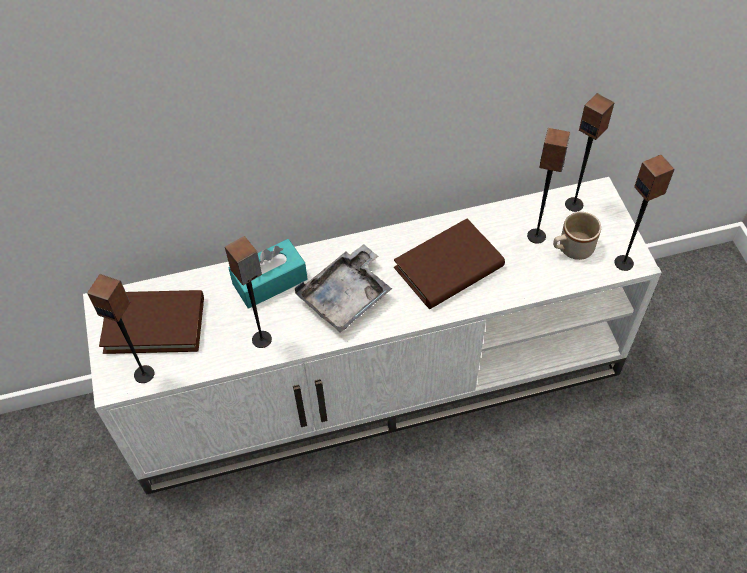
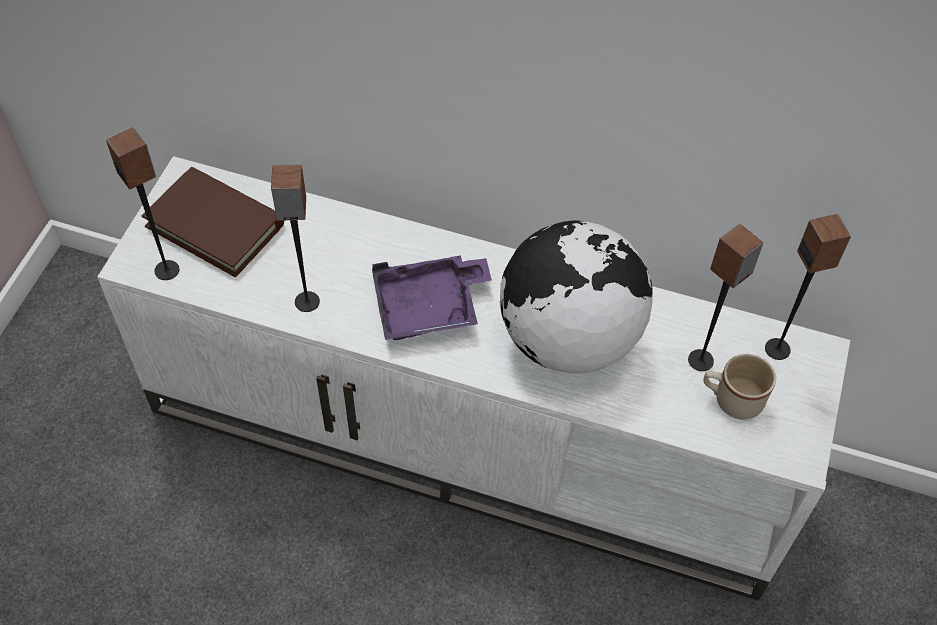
camera: 30 degrees right, 0 degrees up
(270, 281) = (363, 246): turquoise tissue box -> none
(346, 297) = (429, 307): grey tray -> purple tray
(448, 267) = (568, 339): brown book -> globe
(624, 263) = (785, 451): speaker -> none

